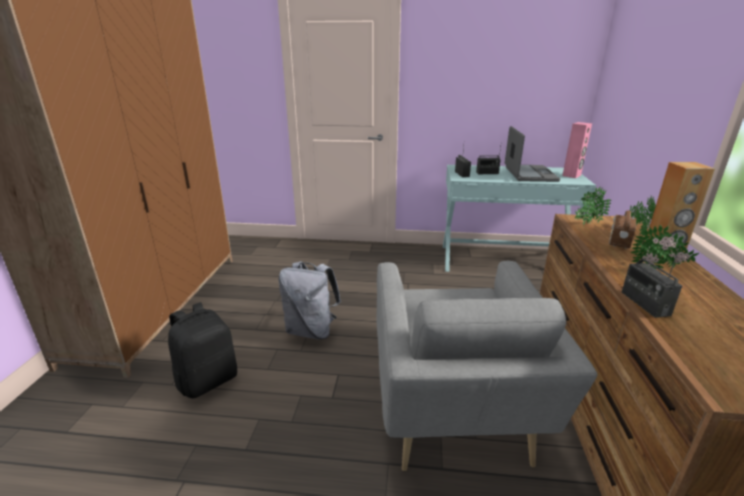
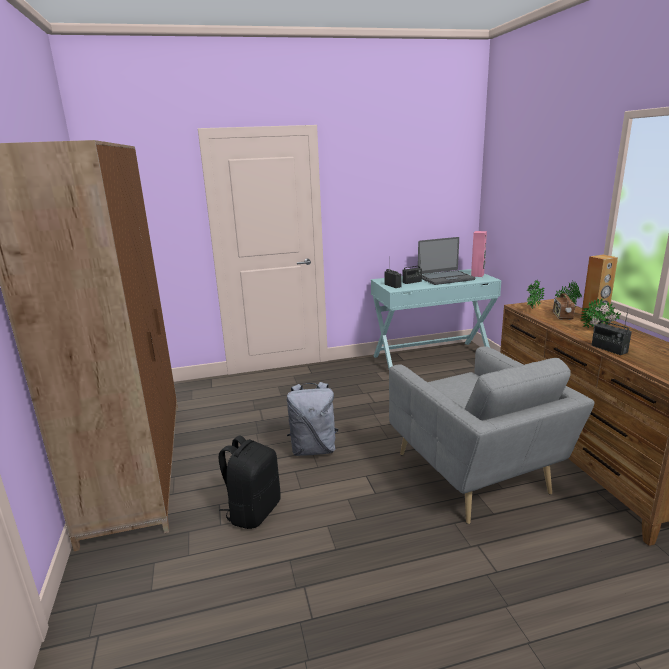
camera: 20 degrees left, 5 degrees down
(529, 174) = (445, 278): laptop -> laptop turned 90 degrees clockwise

